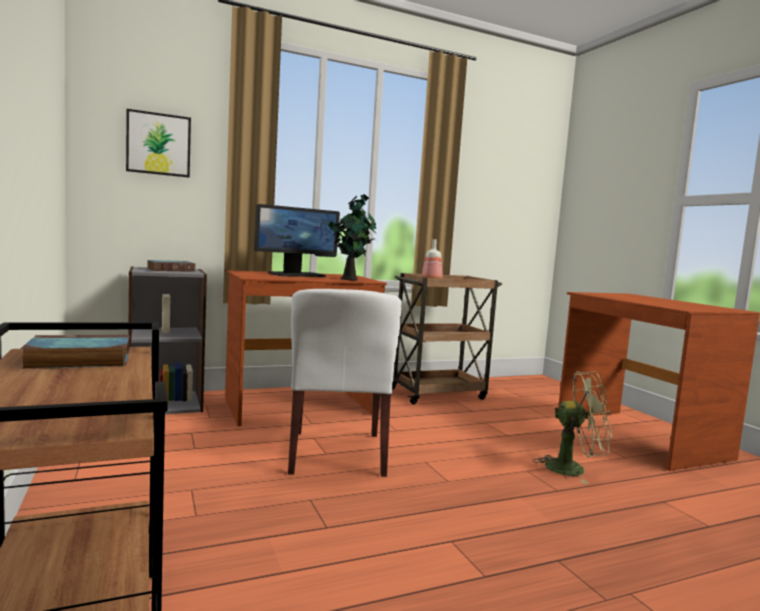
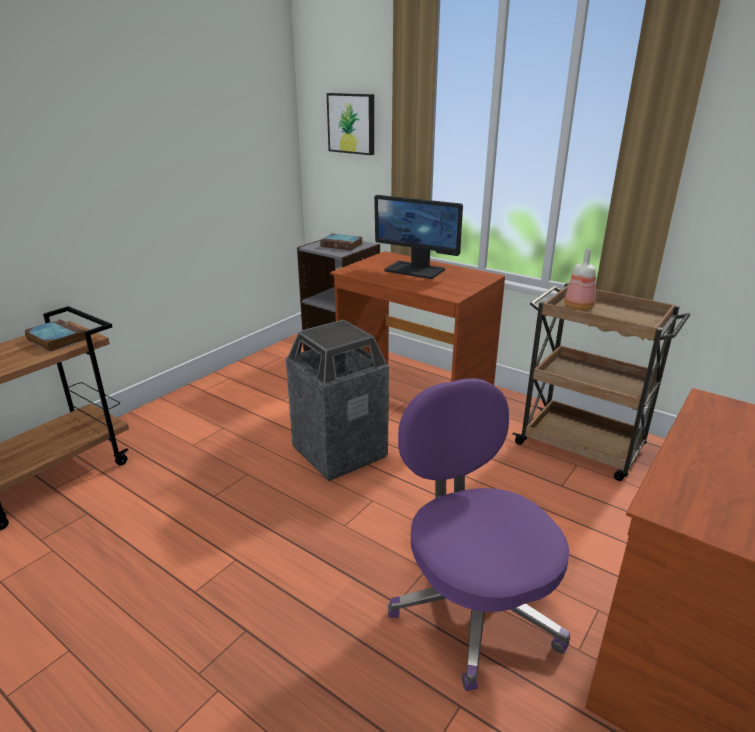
camera: 60 degrees right, 20 degrees up
(337, 453) = (339, 452): white chair -> trash can
(350, 279) = (437, 288): potted plant -> none
(573, 469) = (473, 605): green fan -> purple office chair

